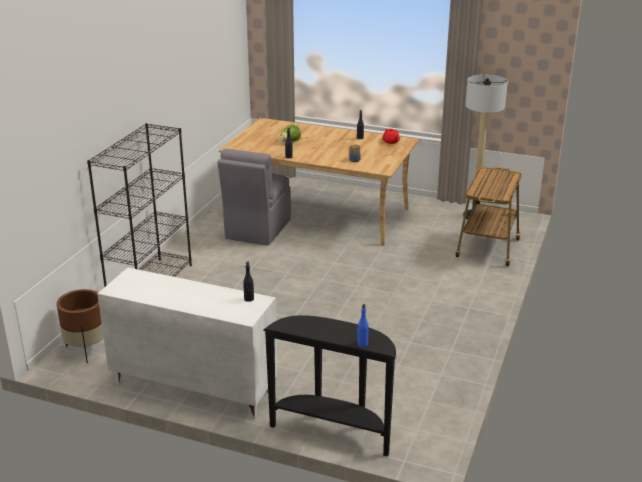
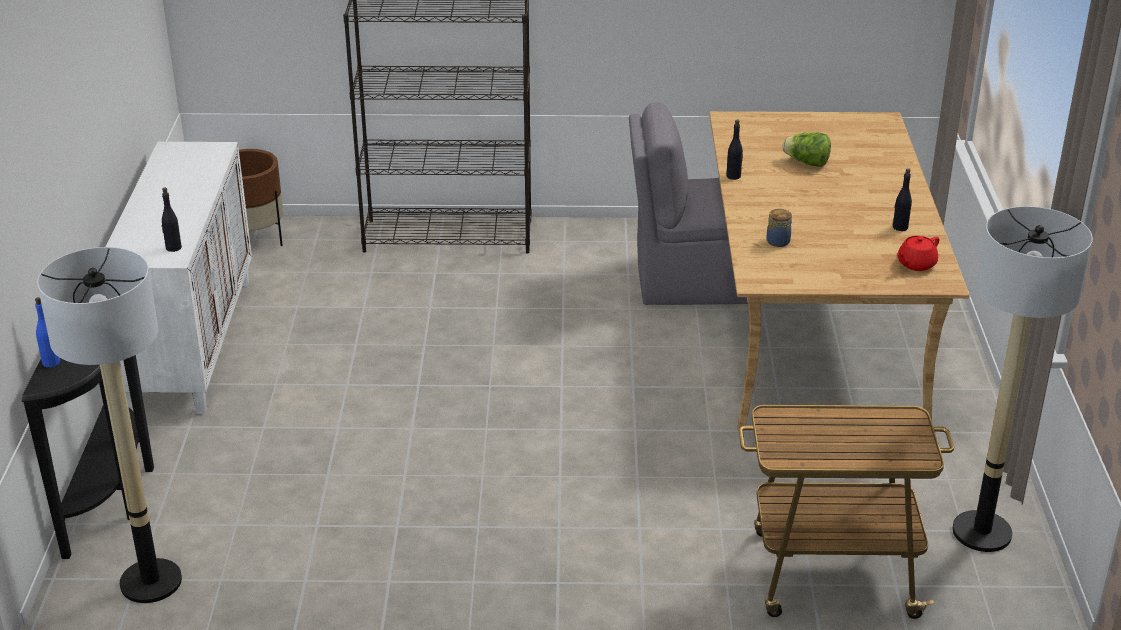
camera: 70 degrees right, 5 degrees up
(422, 425) = (150, 582): none -> floor lamp

